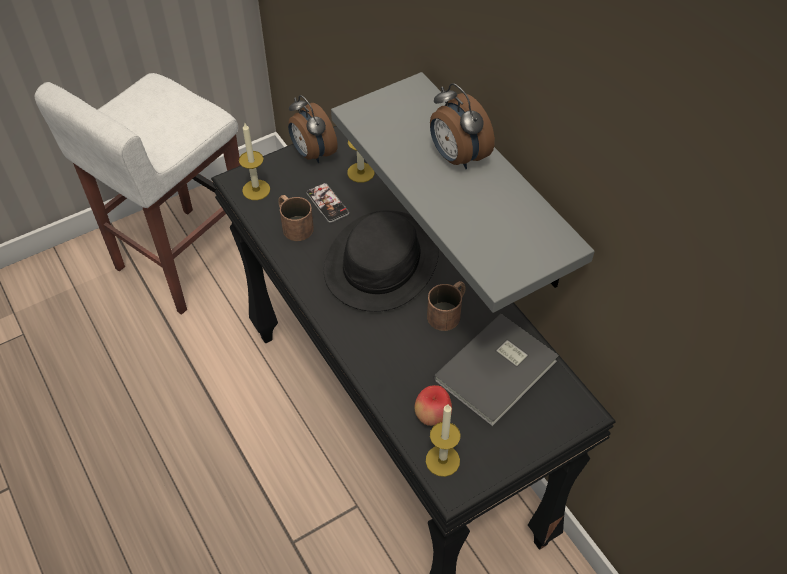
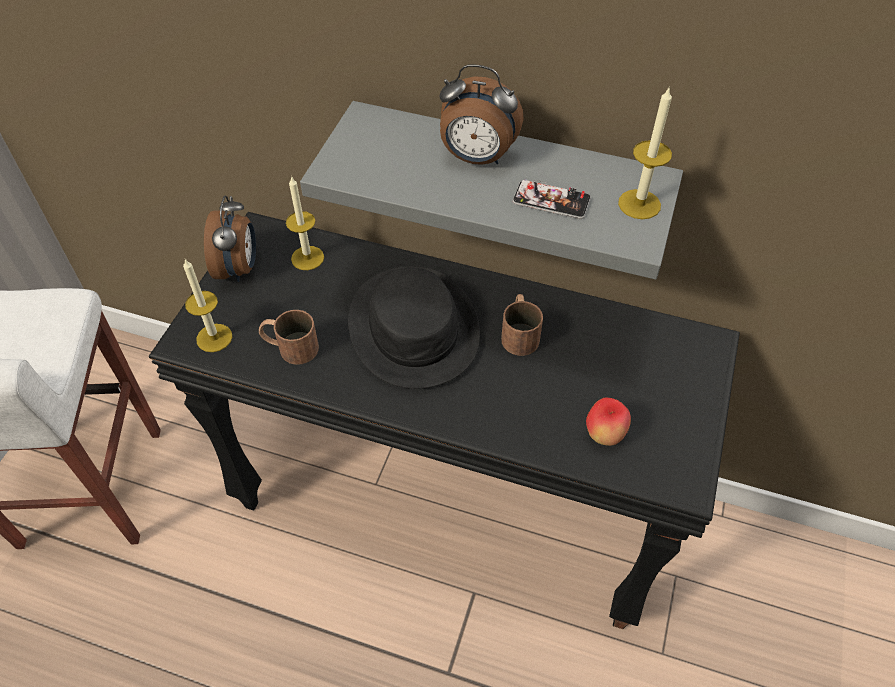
camera: 40 degrees left, 0 degrees up
(312, 153) = (239, 268): alarm clock -> alarm clock turned 105 degrees counterclockwise
(327, 203) = (304, 306): phone -> phone (551, 200)
(442, 460) = (653, 467): candle -> candle (639, 204)
(499, 371) = (614, 355): grey book -> none

